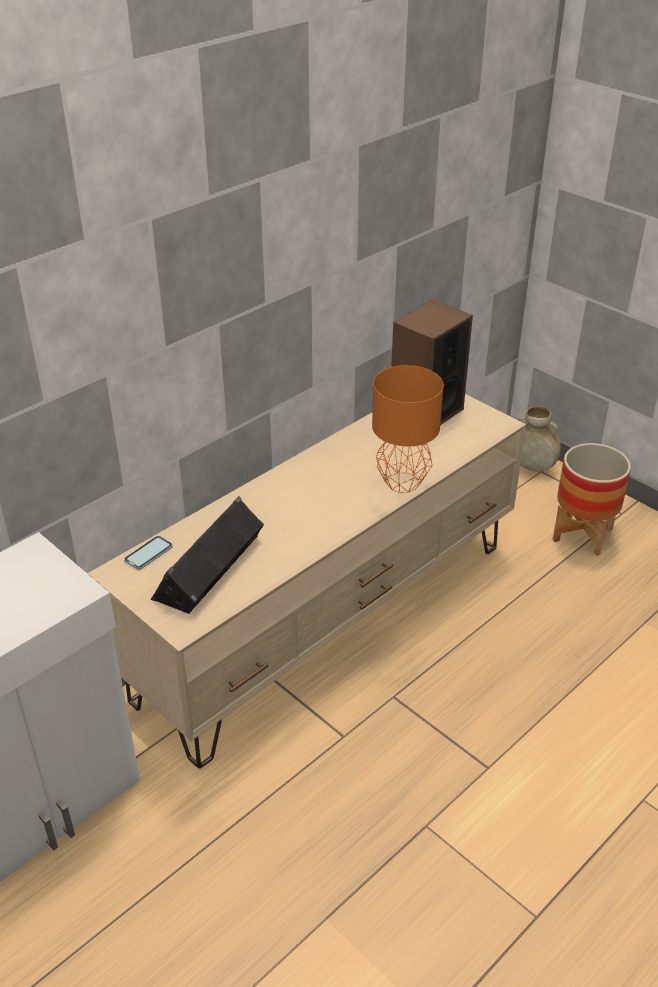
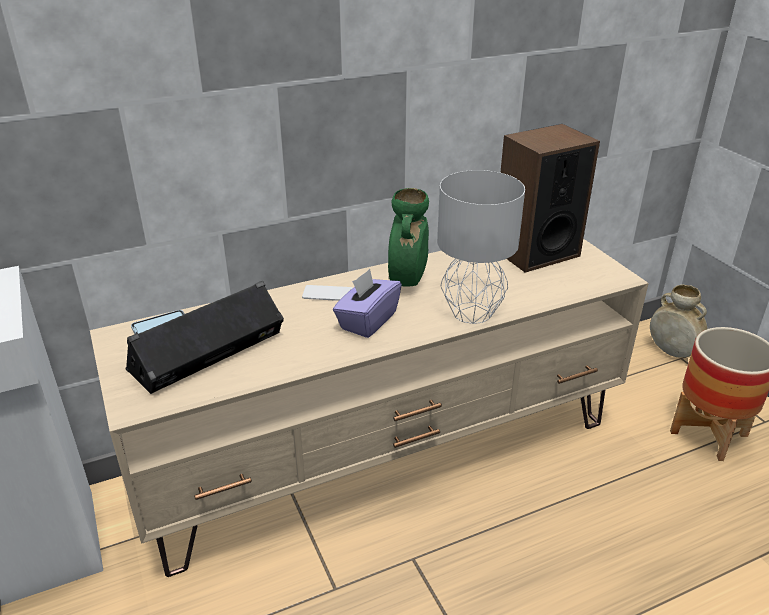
camera: 20 degrees right, 5 degrees down
(274, 491) = (328, 294): none -> phone
(323, 509) = (367, 321): none -> purple tissue box
(334, 463) = (408, 280): none -> green vase
(404, 483) = (473, 313): orange table lamp -> grey table lamp

